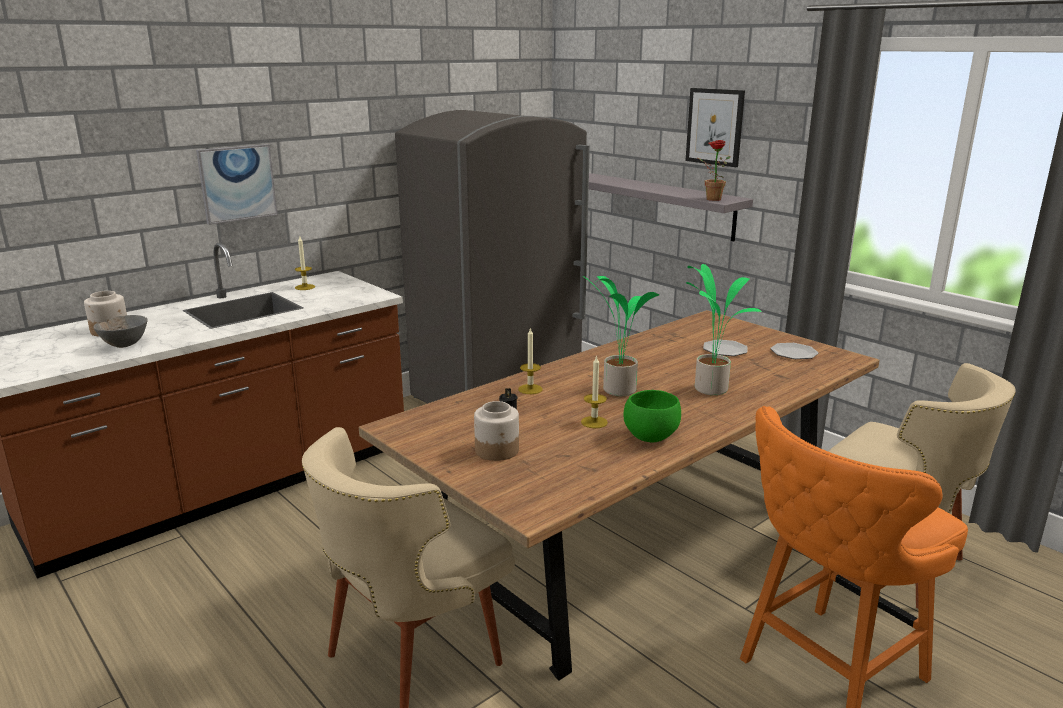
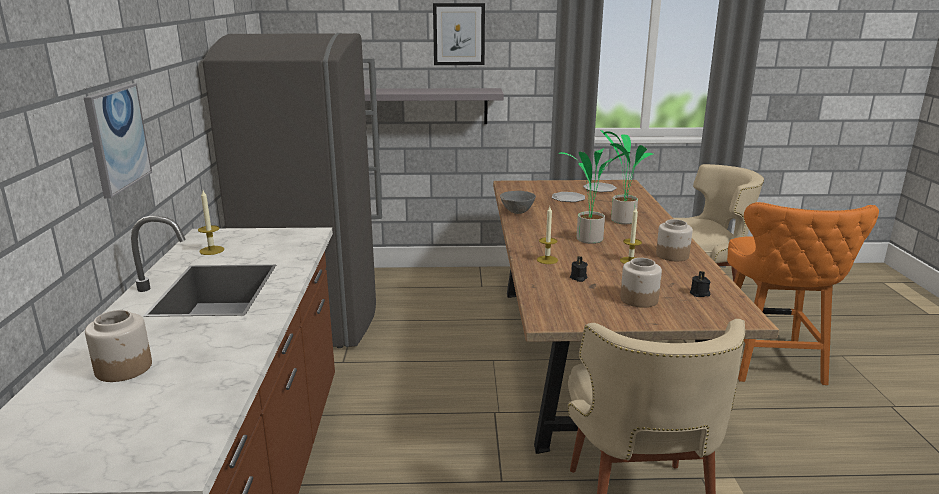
camera: 50 degrees left, 0 degrees up
(125, 345) = (202, 368): grey bowl -> grey bowl (517, 212)
(560, 475) = (700, 294): none -> black candle
(649, 436) = (672, 255): green bowl -> jar
(710, 199) = (481, 91): potted plant -> none

